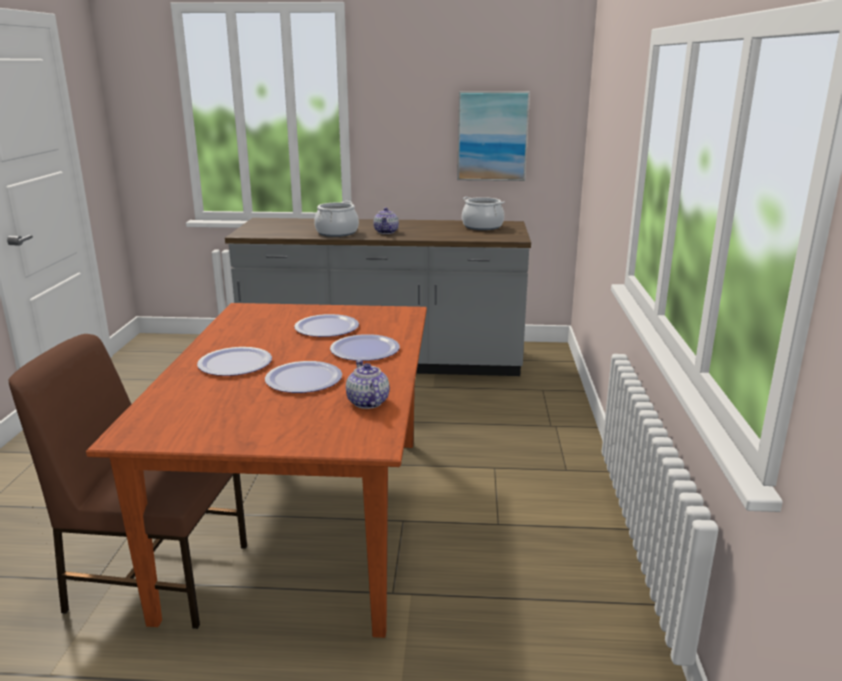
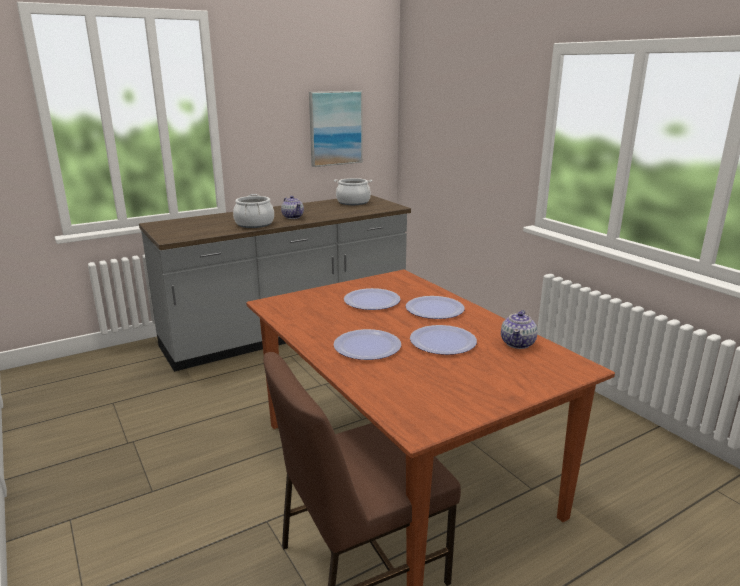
camera: 35 degrees left, 0 degrees up
(367, 402) = (518, 343): teapot -> teapot turned 105 degrees counterclockwise

